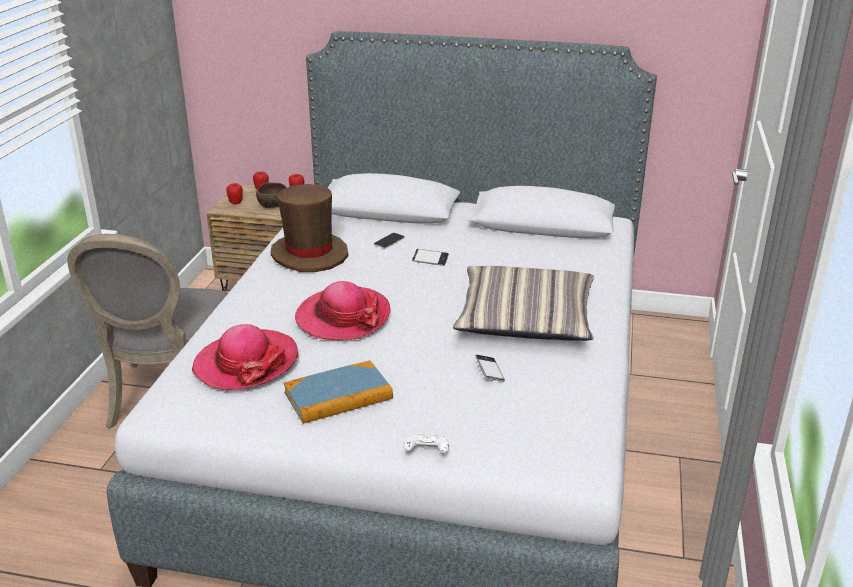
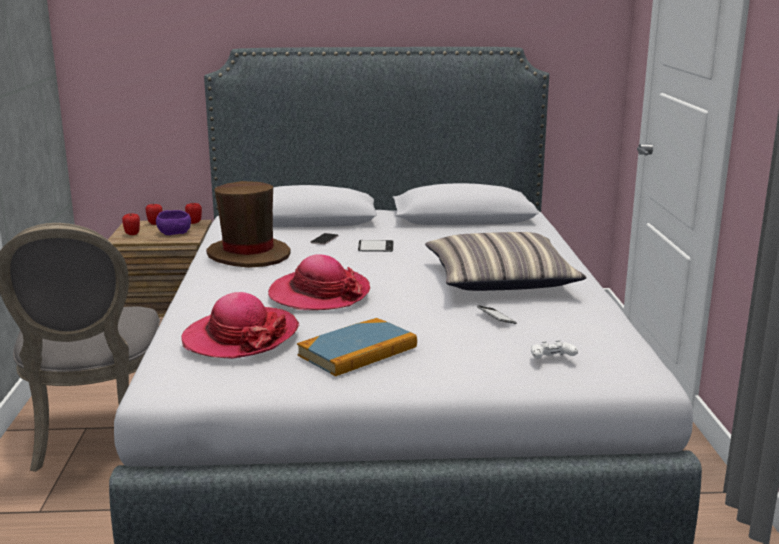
camera: 15 degrees left, 10 degrees down
(274, 204) = (175, 232): brown bowl -> purple bowl
(427, 452) = (482, 382): white game controller -> white game controller (551, 360)

